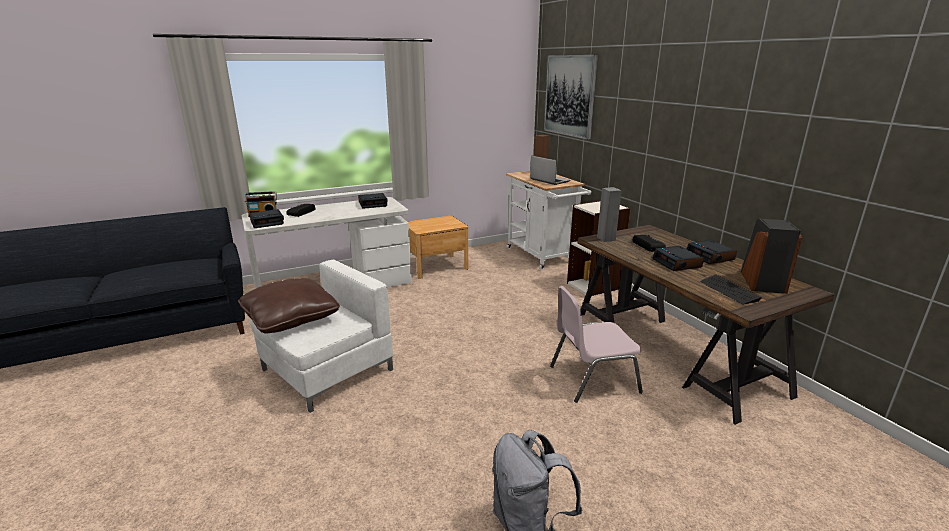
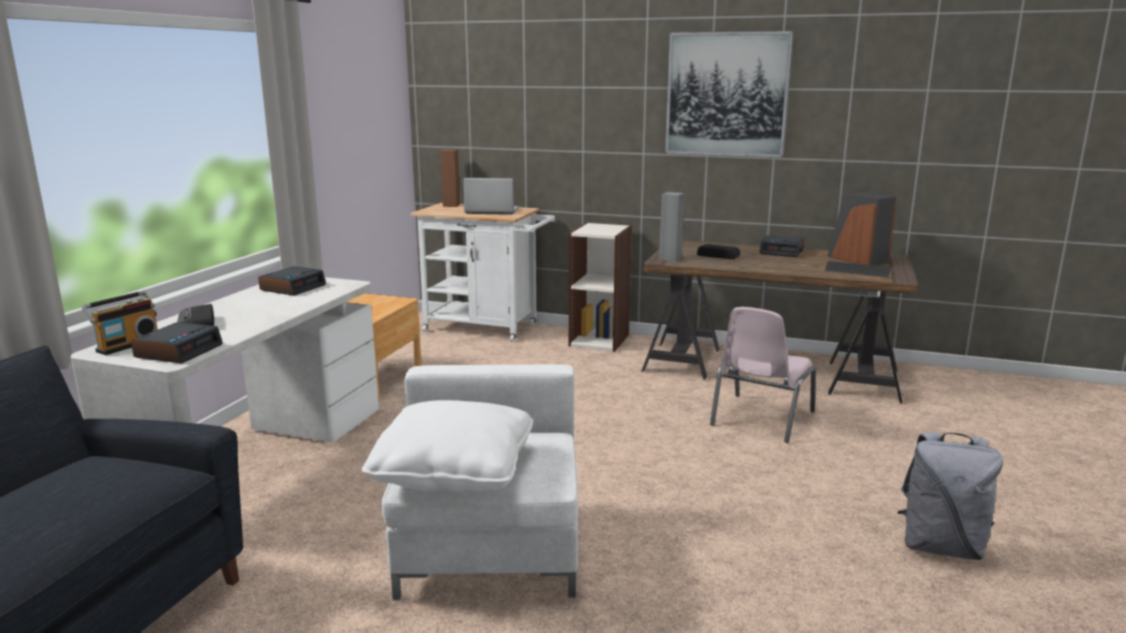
camera: 45 degrees left, 5 degrees down
(291, 318) = (454, 471): brown pillow -> white pillow
(570, 96) = (490, 89): picture -> picture (726, 94)
(677, 263) = (776, 262): alarm clock -> none

